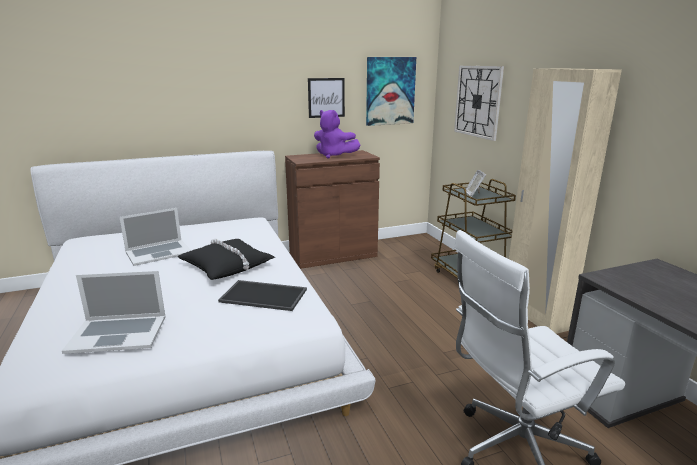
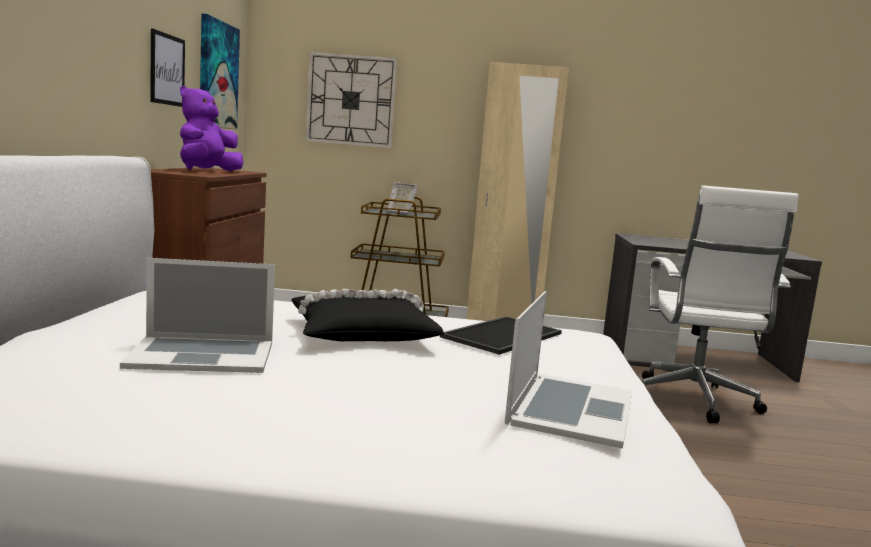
camera: 65 degrees left, 10 degrees down
(158, 252) = (202, 355): laptop -> laptop turned 90 degrees clockwise
(334, 156) = (207, 171): purple plush toy -> purple plush toy turned 150 degrees clockwise

